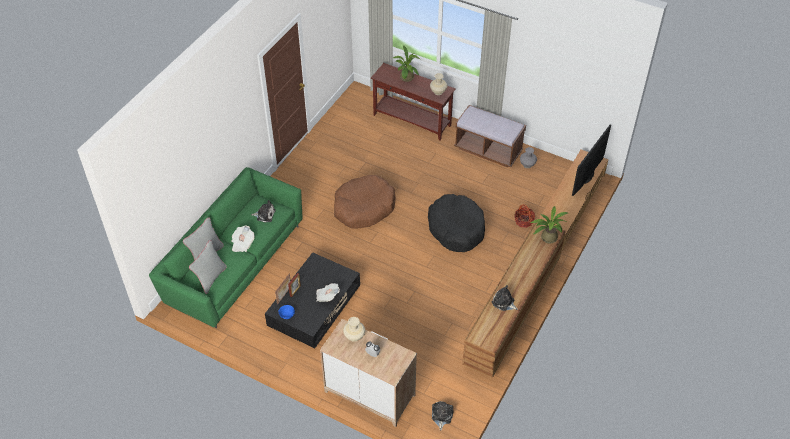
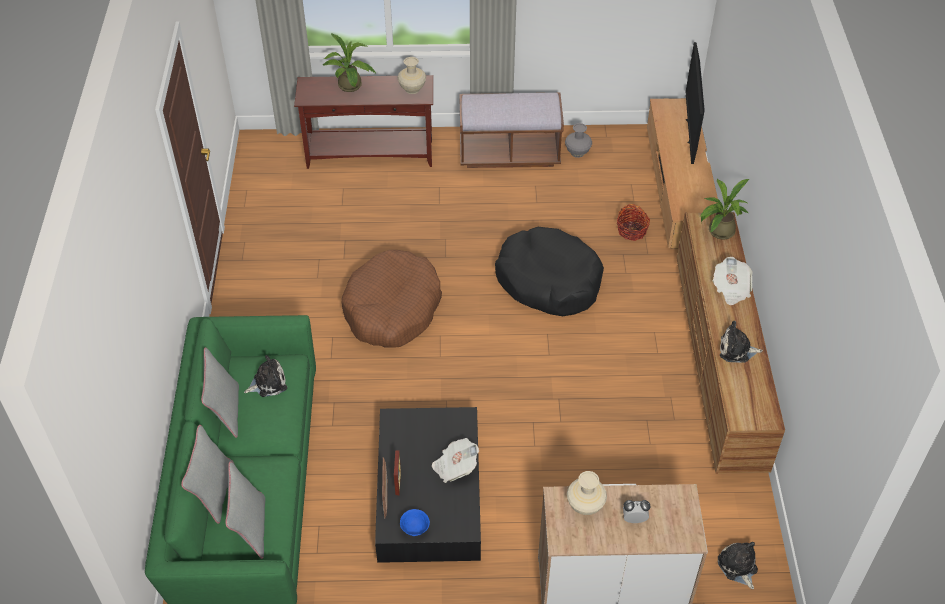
camera: 30 degrees left, 0 degrees up
(236, 220) = (226, 412): none -> grey pillow
(242, 244) = (264, 446): newspaper -> newspaper (731, 289)

